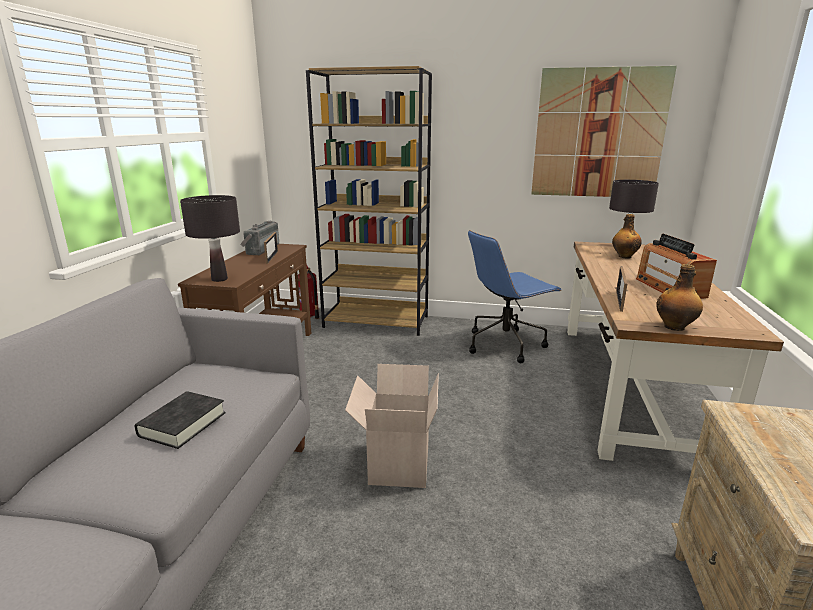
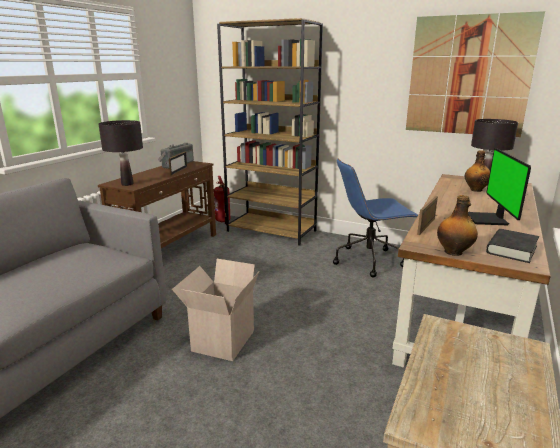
camera: 15 degrees right, 0 degrees up
(182, 424) = (41, 280): black book -> black book (511, 250)
(669, 288) = (488, 219): radio -> monitor

